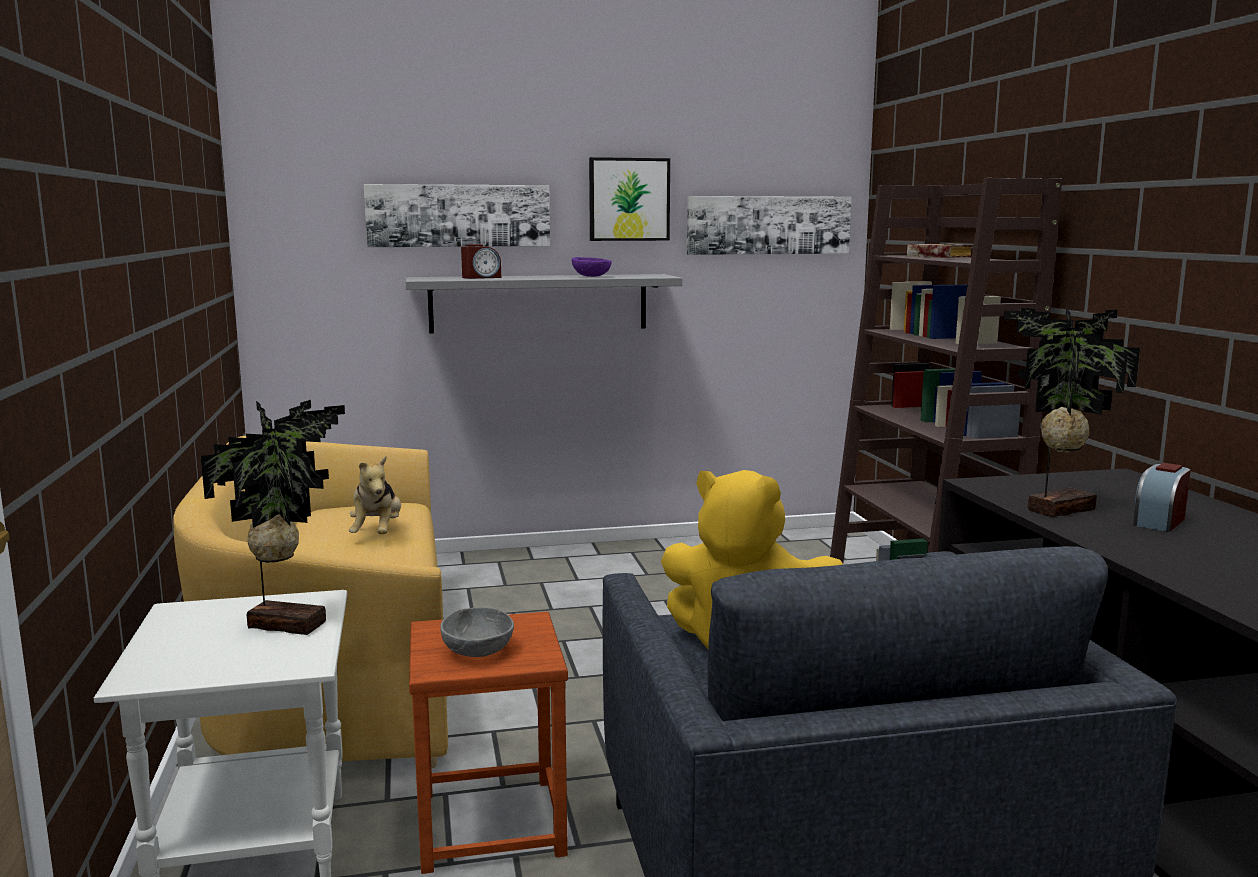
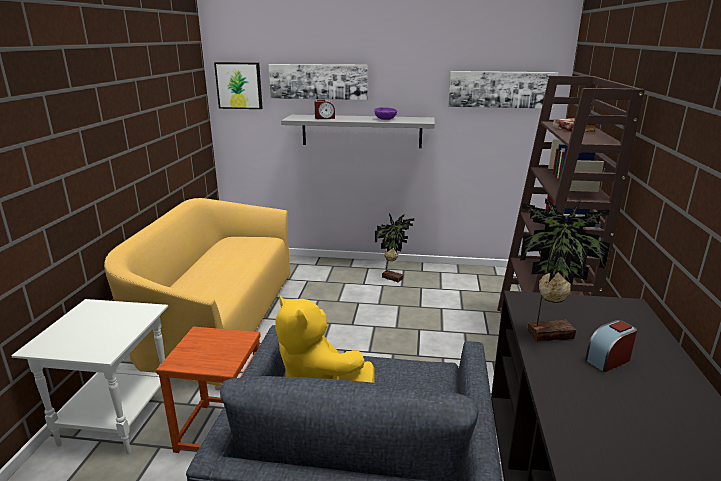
camera: 20 degrees right, 10 degrees up
(288, 623) = (122, 323): potted plant -> potted plant (392, 277)
(378, 533) = (240, 257): plush toy -> none
(479, 651) = (203, 354): grey bowl -> none
(628, 199) = (414, 73): picture -> picture (239, 85)

